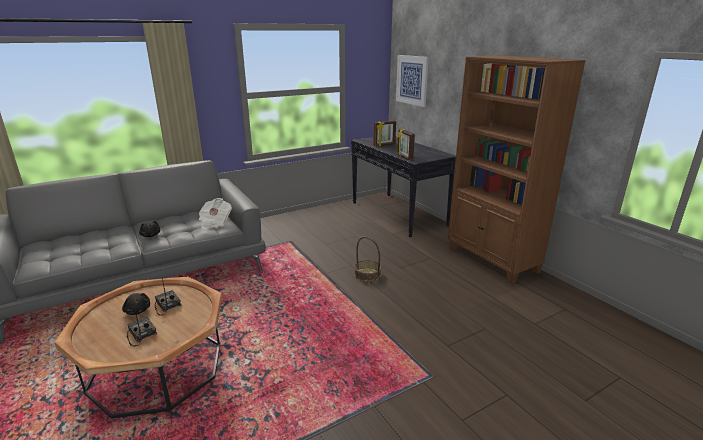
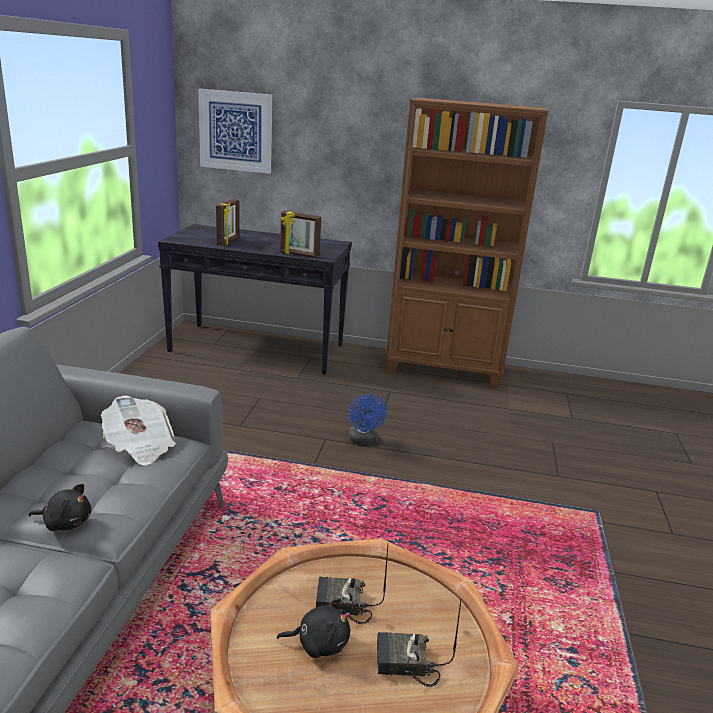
camera: 50 degrees left, 0 degrees up
(367, 274) = (363, 441): basket -> blue fan

